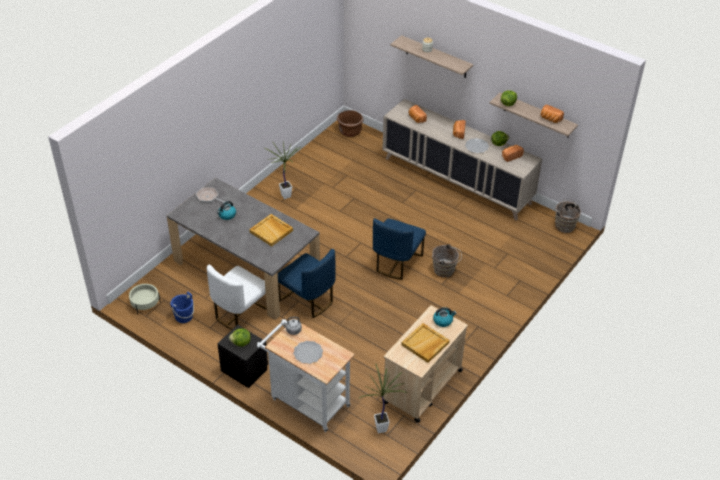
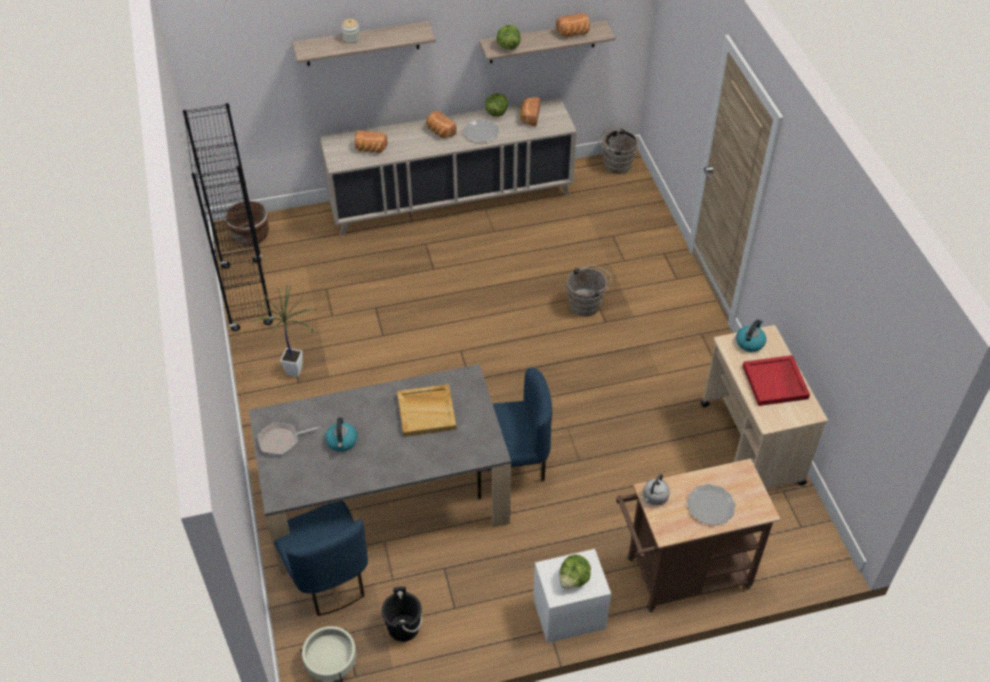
camera: 50 degrees left, 5 degrees up
(184, 316) = (403, 627): blue bucket -> black bucket
(240, 313) = (460, 555): white chair -> none
(245, 369) = (568, 612): black nightstand -> white nightstand
(306, 400) = (680, 576): white cart -> brown cart
(313, 153) = (247, 295): none -> black bookcase
(382, 427) = (784, 523): potted plant -> none
(396, 262) = (529, 339): blue chair -> blue chair (327, 577)
(425, 344) = (775, 382): beige tray -> red tray

